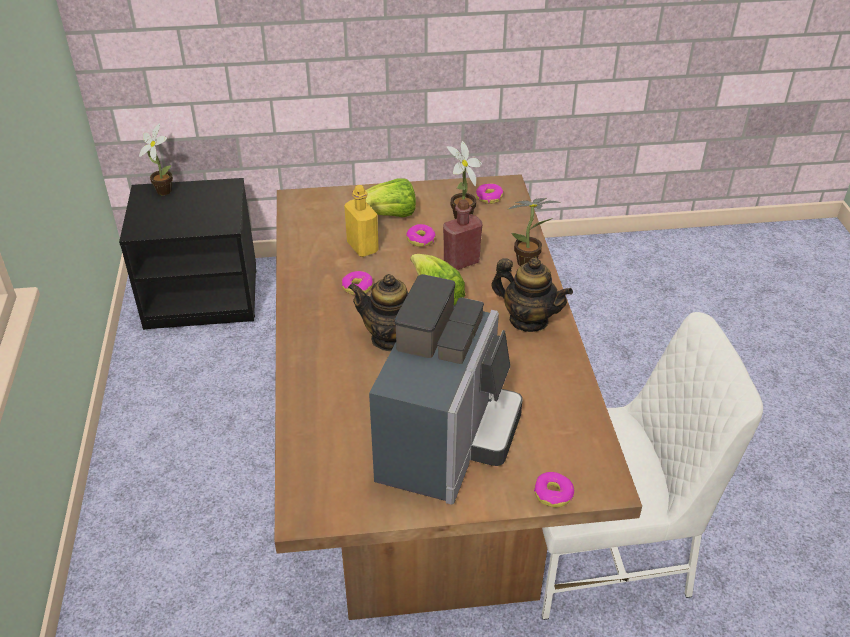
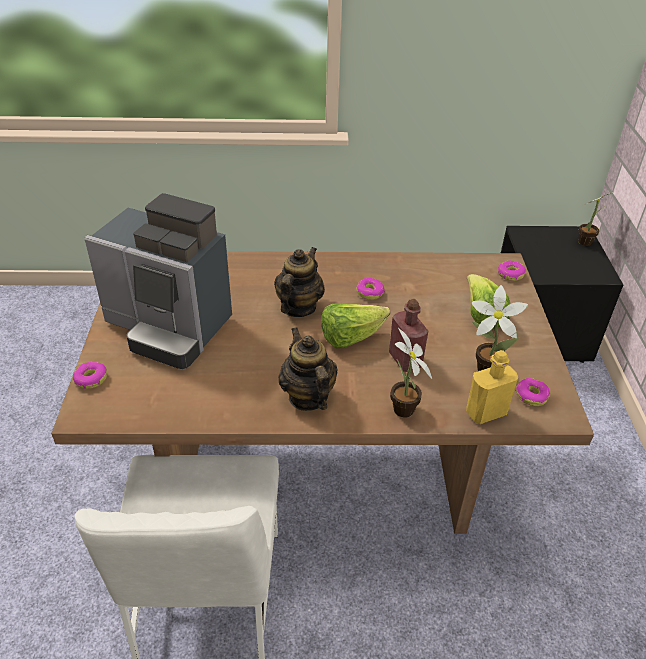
camera: 95 degrees right, 0 degrees up
(362, 247) = (430, 298): yellow bottle -> yellow bottle (486, 413)
(421, 240) = (443, 335): donut -> donut (510, 274)
(528, 320) = (307, 397): teapot -> teapot turned 120 degrees clockwise

